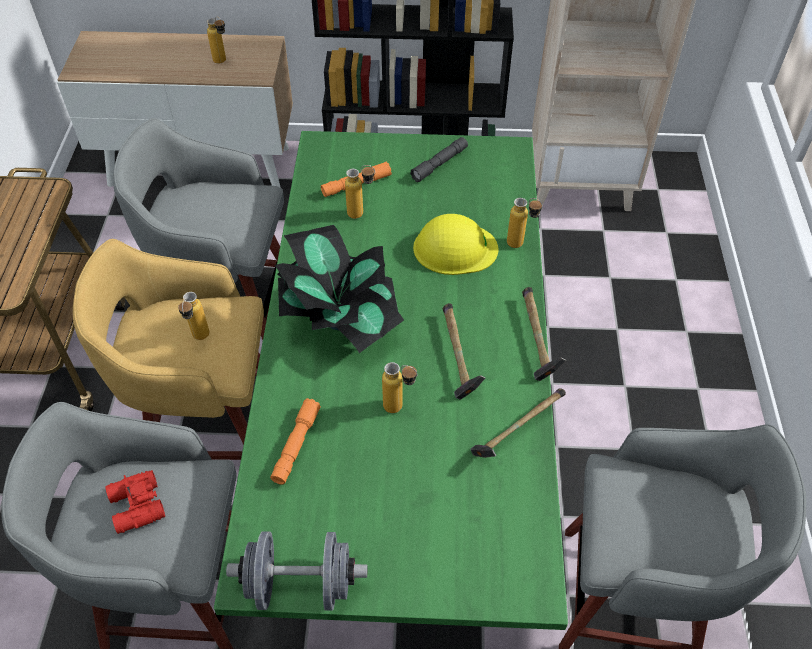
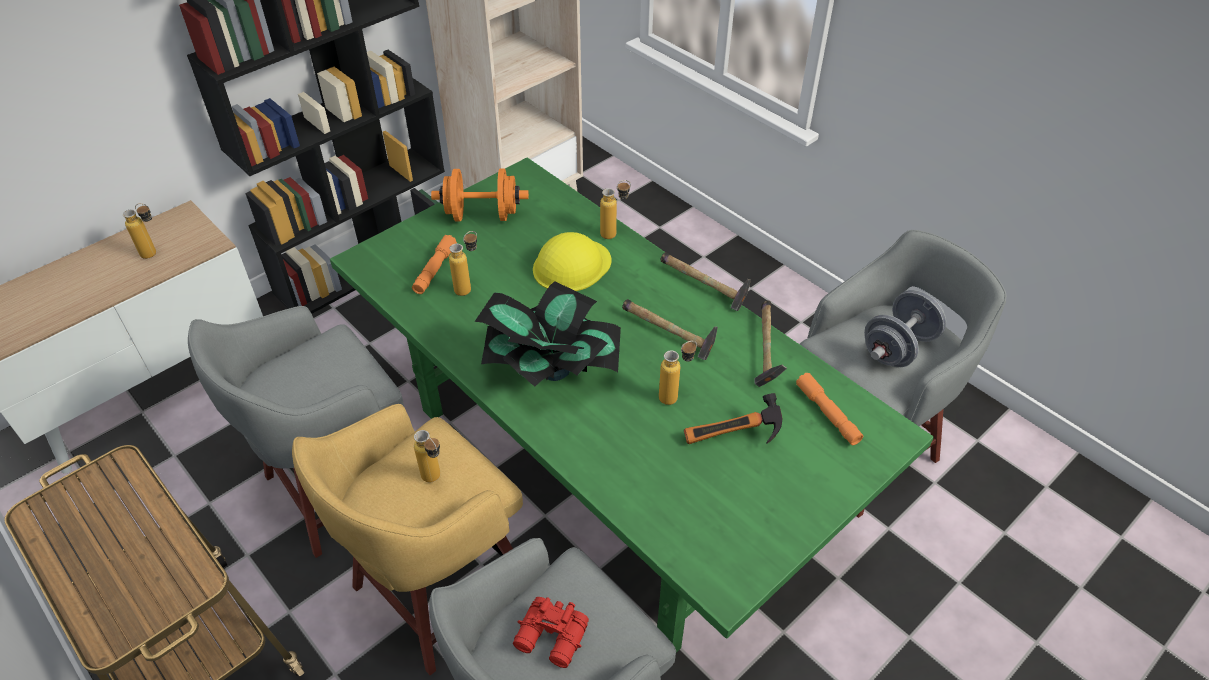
camera: 45 degrees left, 5 degrees down
(296, 445) = (637, 477): orange flashlight -> orange flashlight (827, 414)
(300, 585) = (763, 560): grey dumbbell -> grey dumbbell (898, 347)
(398, 478) = (733, 440): none -> hammer
(439, 164) = (482, 215): grey flashlight -> orange dumbbell

